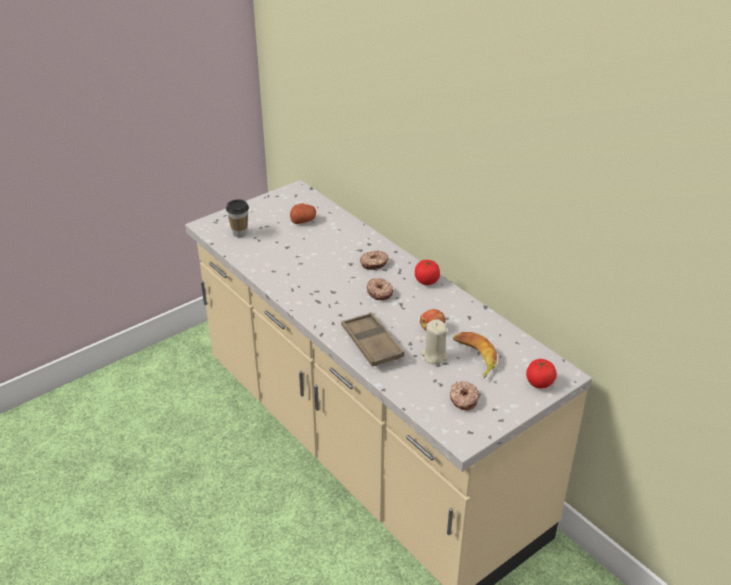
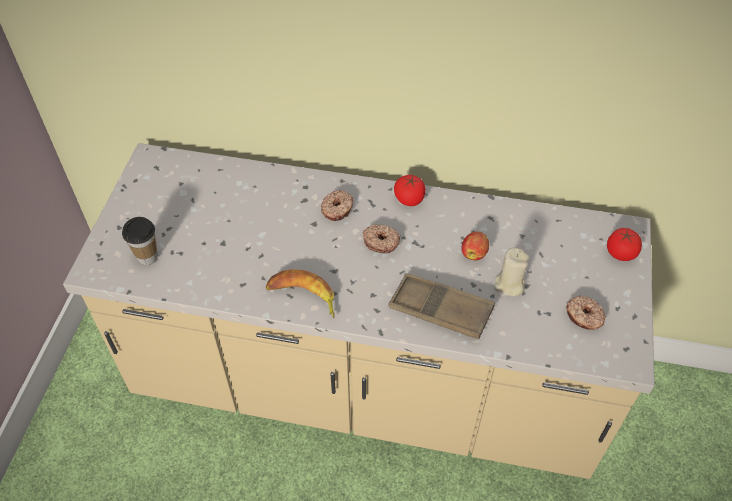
camera: 40 degrees left, 15 degrees up
(303, 220) = (202, 197): potato -> none
(474, 357) = (542, 261): banana -> banana (302, 297)

